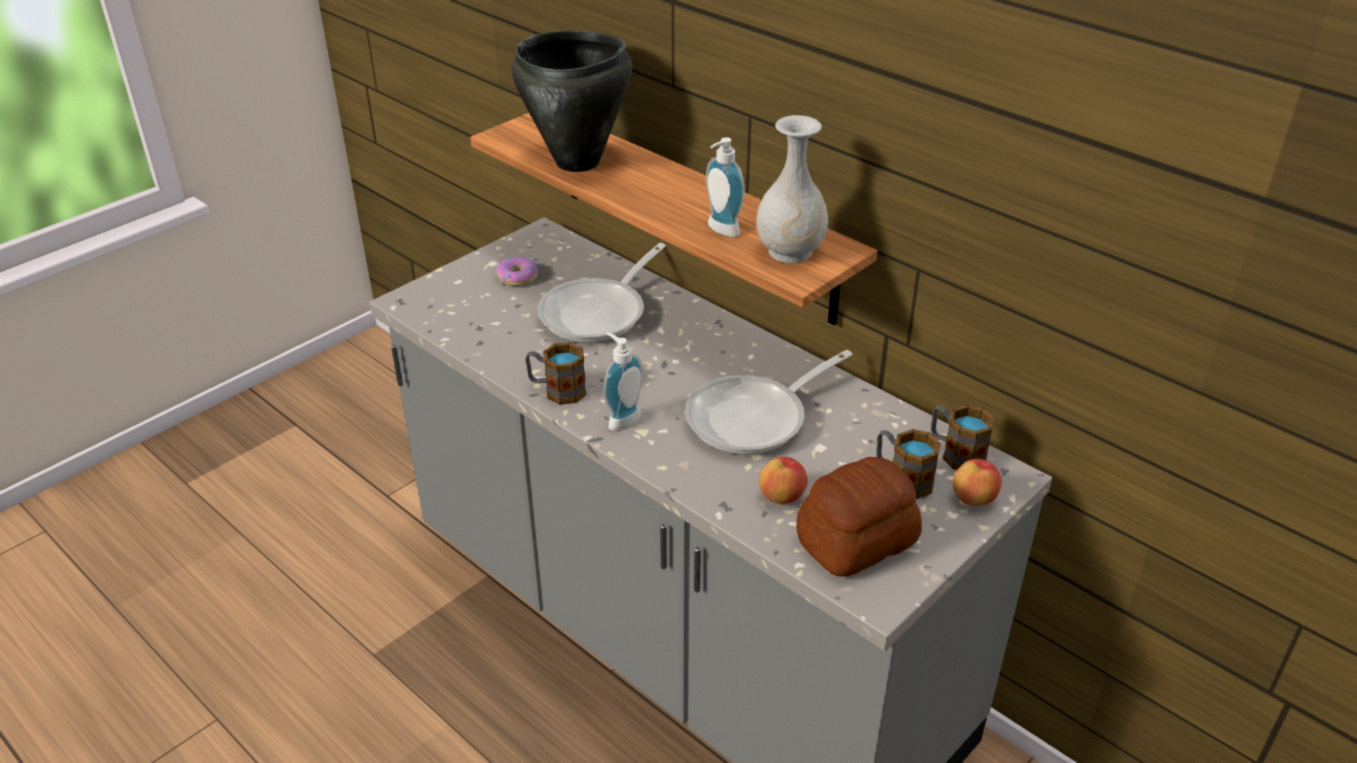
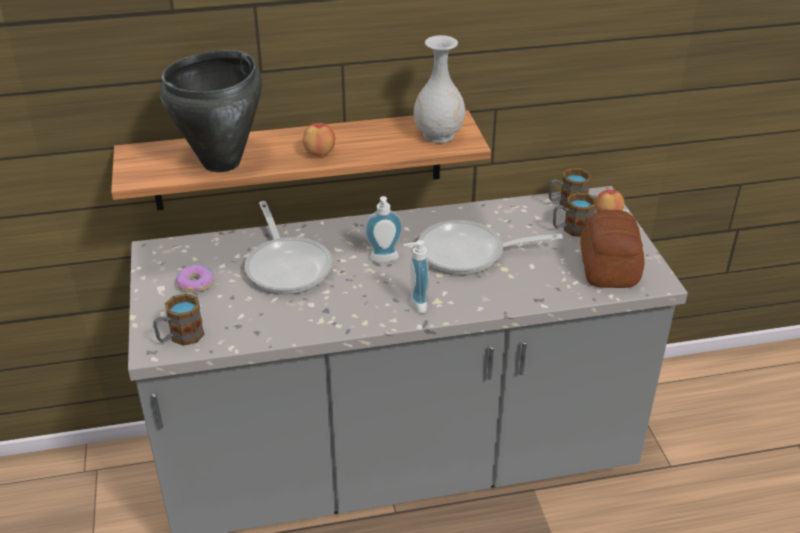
camera: 55 degrees left, 0 degrees up
(557, 390) = (355, 319): mug -> mug (180, 337)
(720, 231) = (385, 147): soap dispenser -> soap dispenser (384, 260)
(755, 418) = (469, 253): frying pan -> frying pan turned 90 degrees clockwise
(782, 496) = (549, 276): apple -> apple (319, 153)

